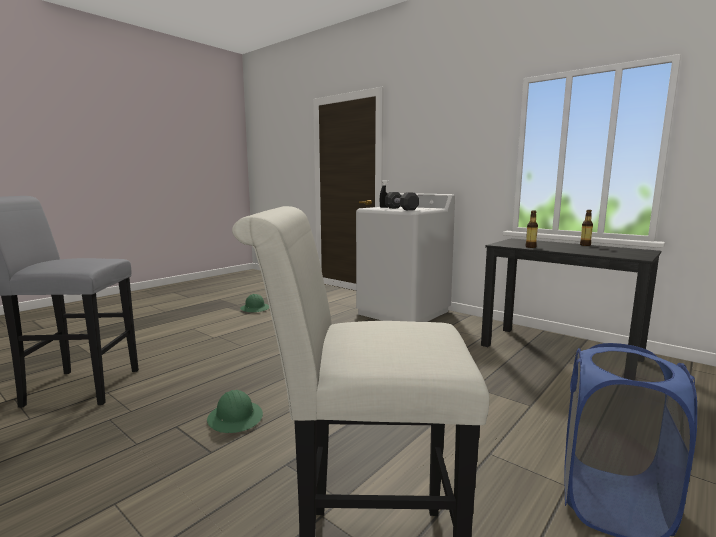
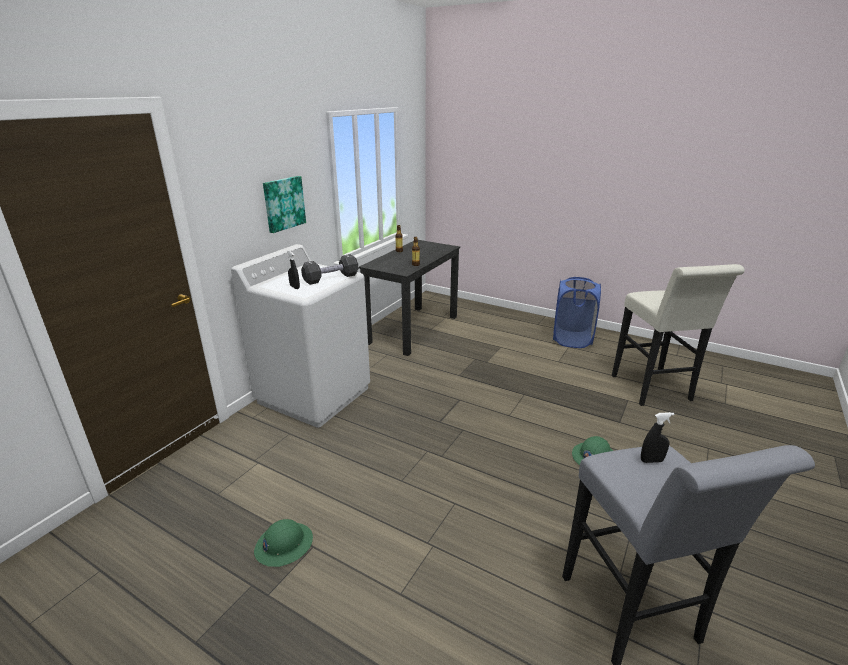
camera: 100 degrees left, 15 degrees up
(85, 261) = (651, 461): none -> black spray bottle
(453, 159) = (283, 203): none -> picture

